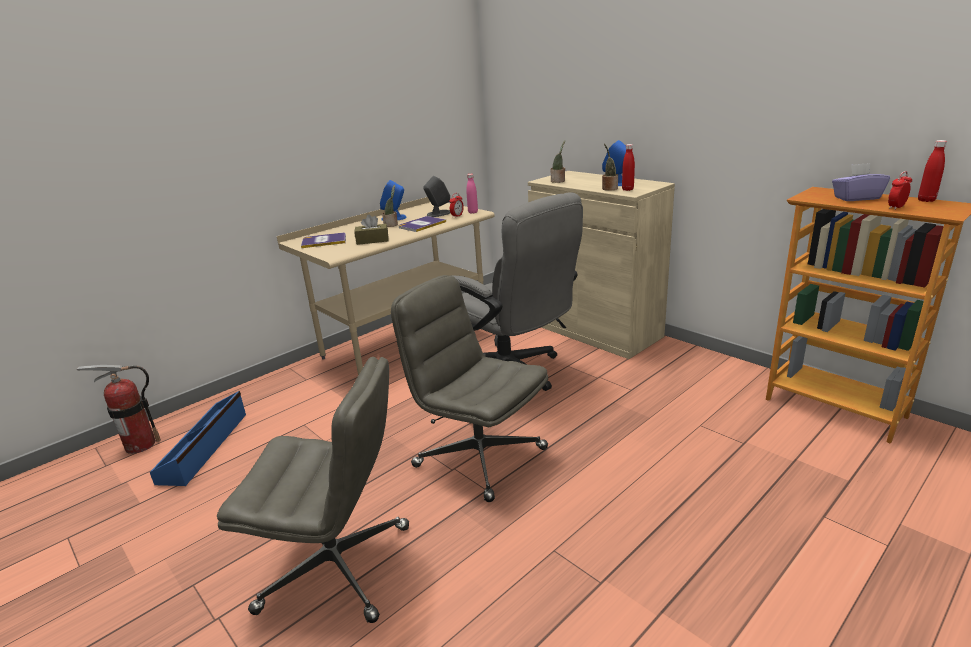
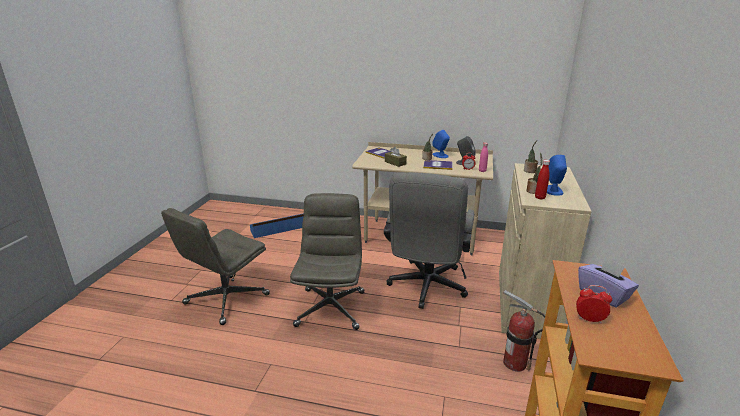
camera: 55 degrees right, 0 degrees up
(140, 445) = (272, 214): fire extinguisher -> fire extinguisher (514, 363)
(338, 567) = (226, 300): grey office chair -> grey office chair turned 60 degrees clockwise
(926, 200) = (649, 338): red bottle -> none

